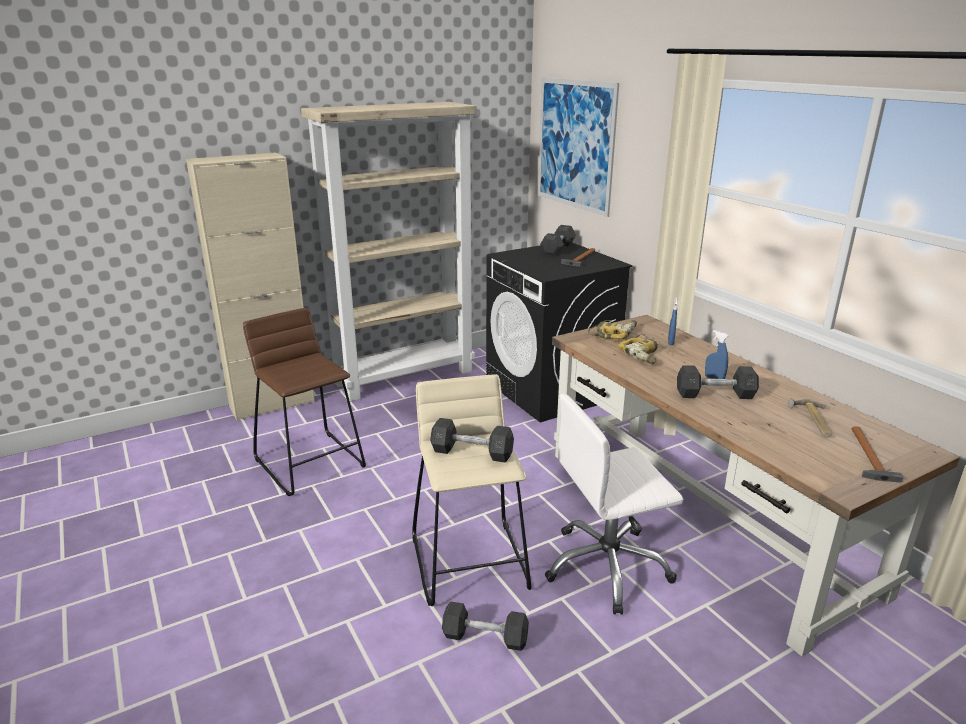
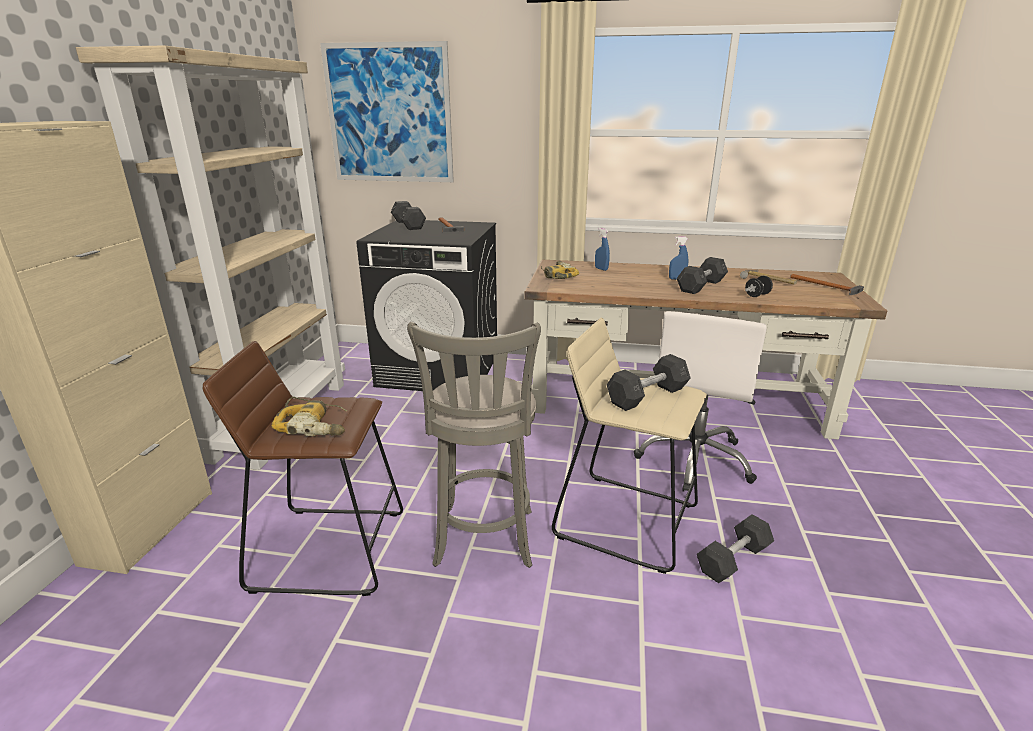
camera: 50 degrees left, 0 degrees up
(375, 511) = (484, 541): none -> grey stool
(644, 354) = (609, 280): power drill -> power drill (314, 425)
(744, 427) = (757, 295): none -> black dumbbell

